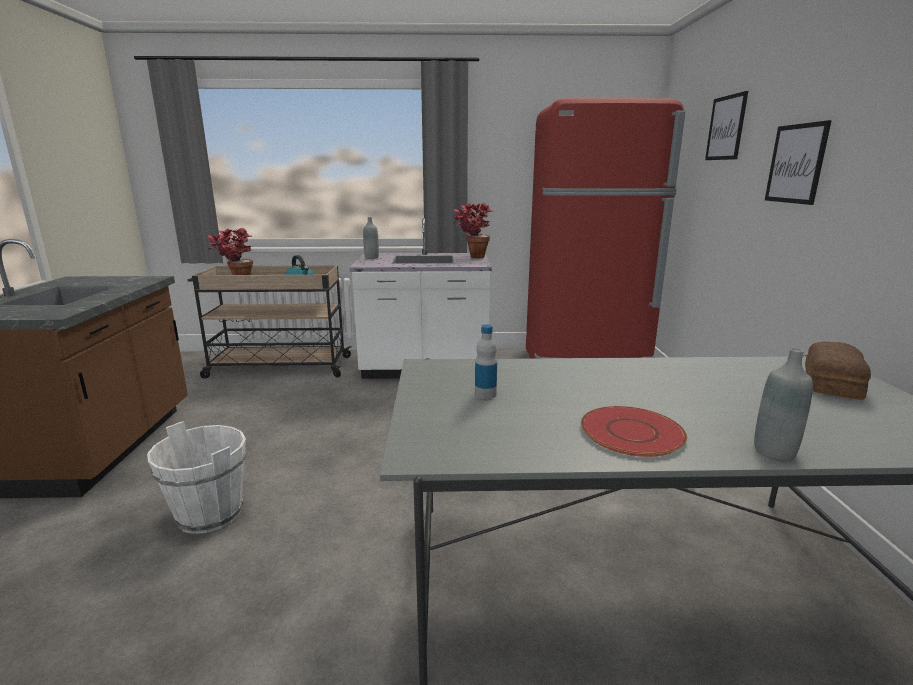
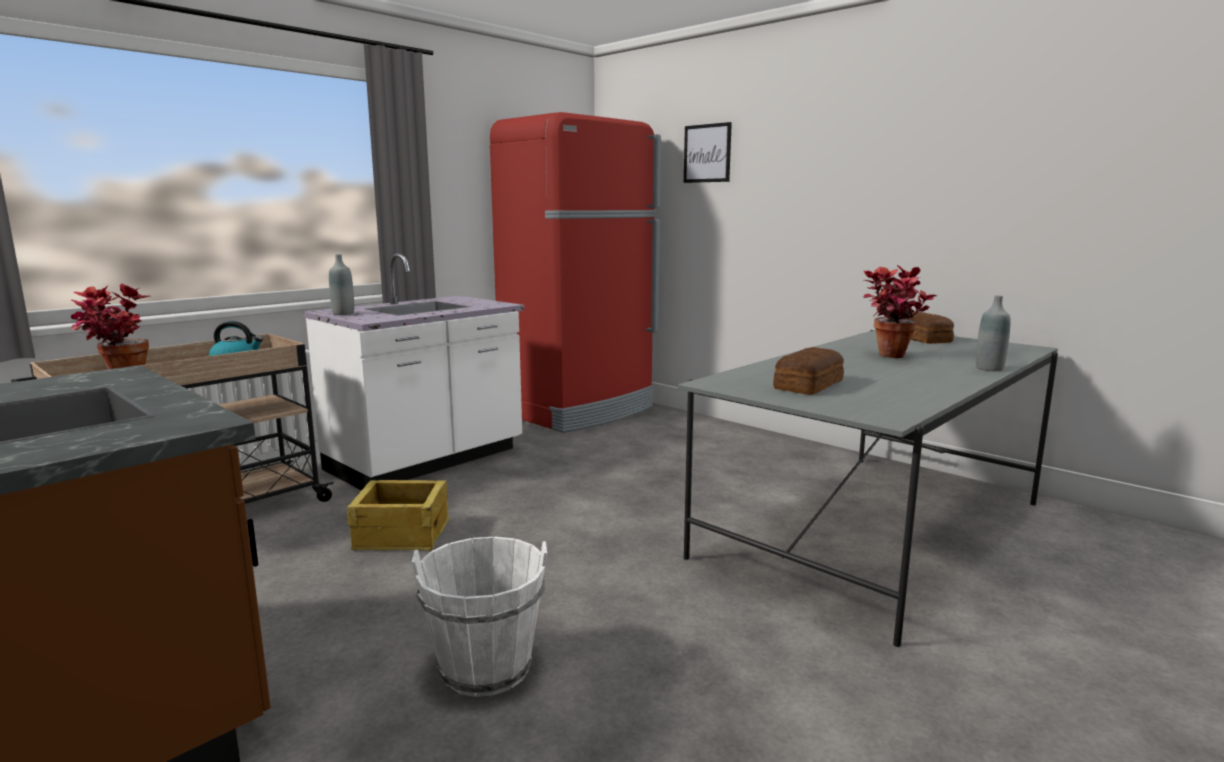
camera: 45 degrees left, 5 degrees down
(328, 412) = (401, 534): none -> crate
(472, 257) = (467, 300): potted plant -> potted plant (890, 358)
(485, 394) = (806, 385): bottle -> bread
(631, 432) = (926, 379): red plate -> none
(796, 164) = (805, 185): picture -> none

